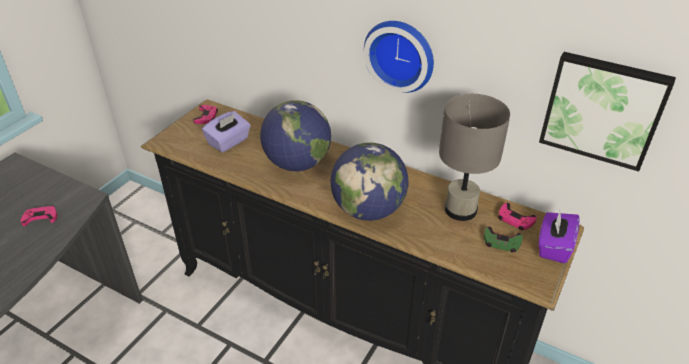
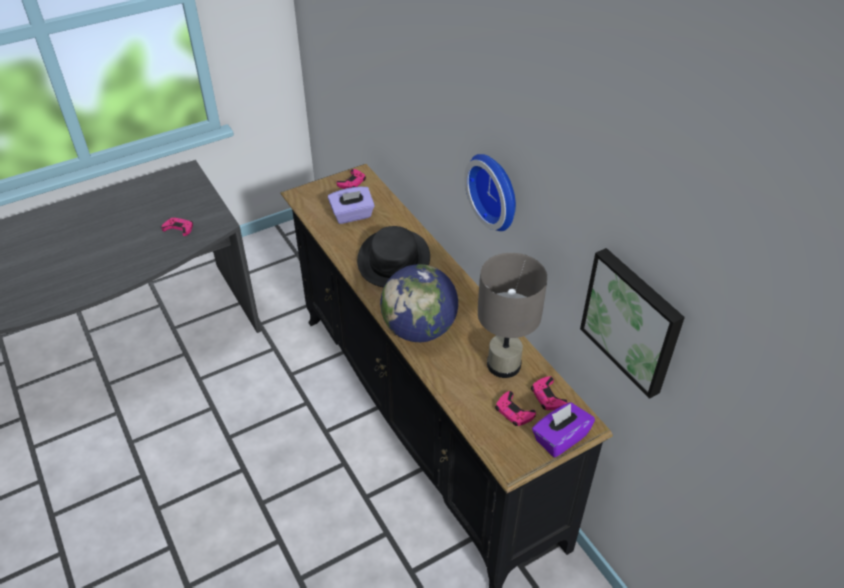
camera: 30 degrees right, 5 degrees up
(297, 164) = (394, 260): globe -> black hat
(501, 242) = (514, 412): green game controller -> pink game controller

